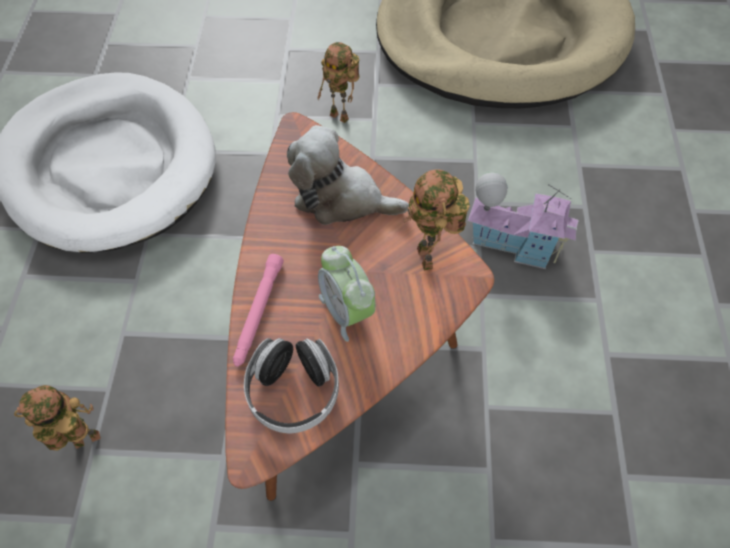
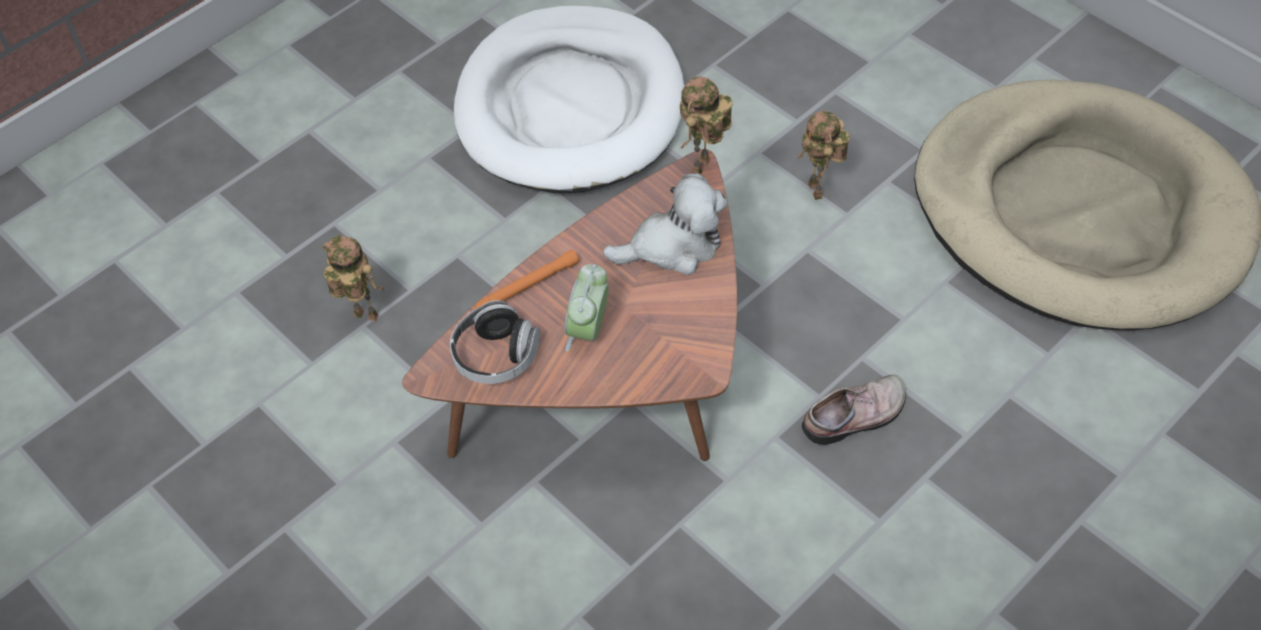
camera: 45 degrees right, 5 degrees down
(258, 313) = (526, 287): pink flashlight -> orange flashlight
(341, 198) = (673, 246): plush toy -> plush toy turned 105 degrees clockwise
(429, 259) = (689, 339): toy robot -> toy robot (702, 170)
(514, 243) = (856, 418): toy house -> shoe

